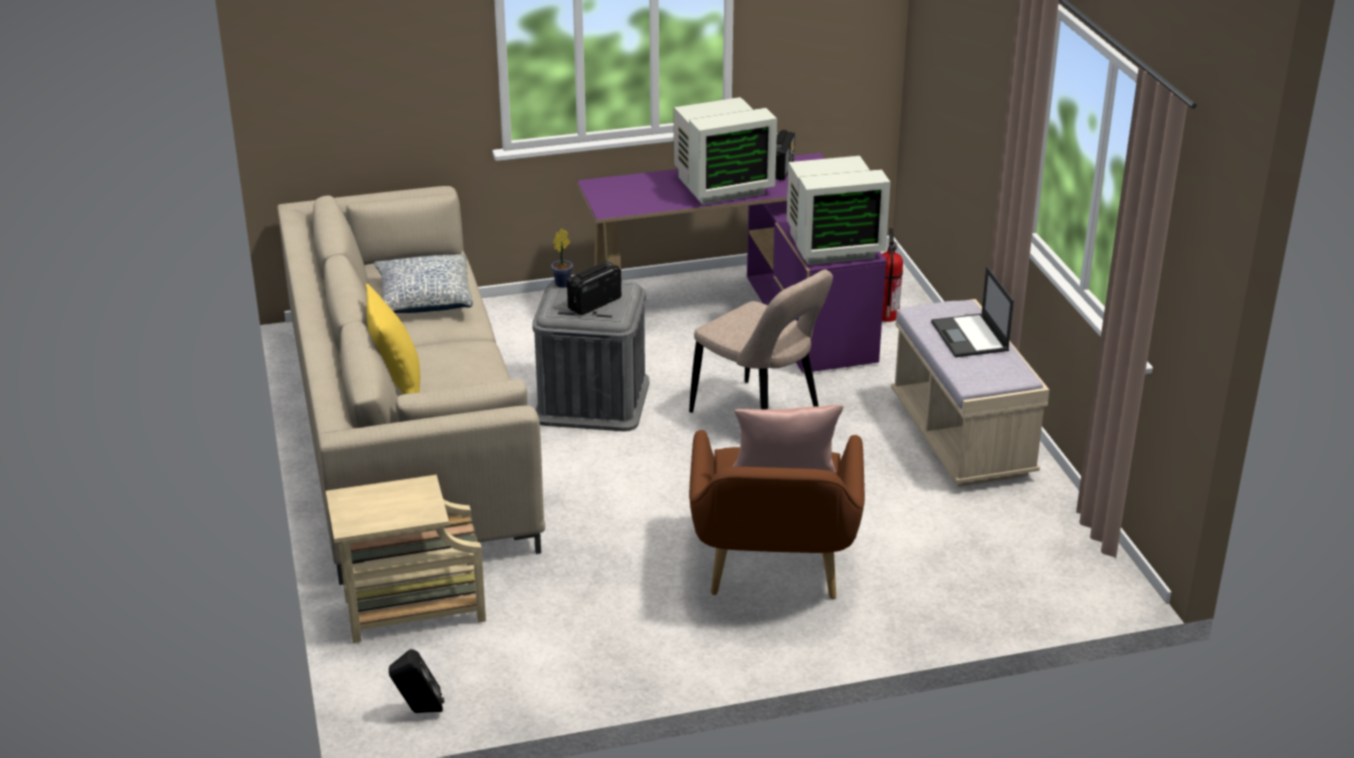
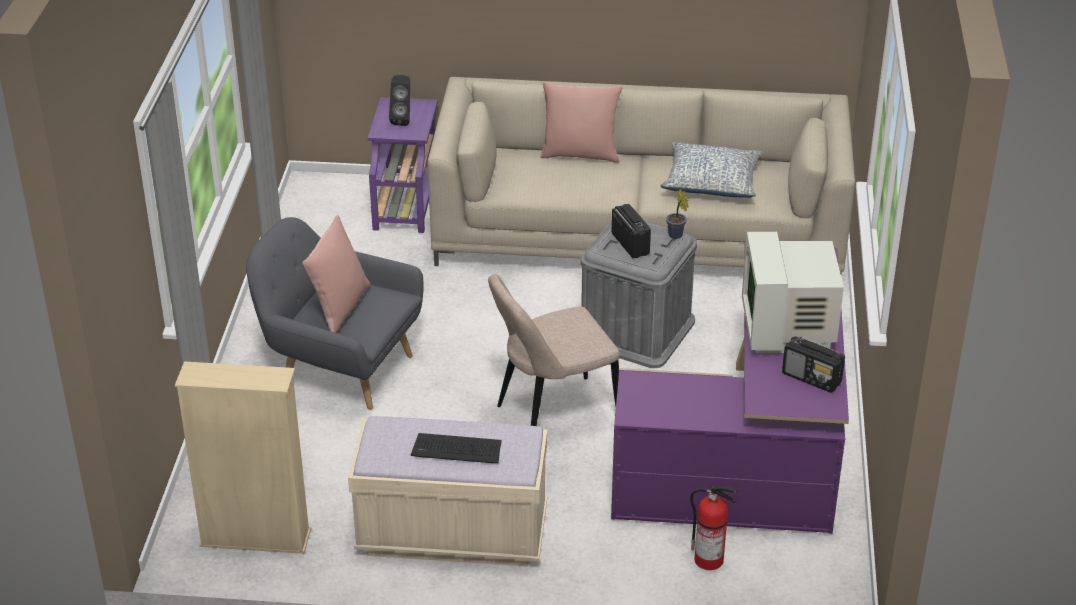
camera: 110 degrees right, 5 degrees up
(397, 384) = (580, 154): yellow pillow -> pink pillow
(410, 611) = (406, 204): beige side table -> purple side table
(419, 711) = (303, 193): black speaker -> black speaker (403, 120)
(773, 568) = (340, 367): brown armchair -> grey armchair
(831, 245) = (663, 397): monitor -> none
(970, 337) = (457, 449): laptop -> keyboard
(1064, 546) = (255, 538): none -> beige bookcase

